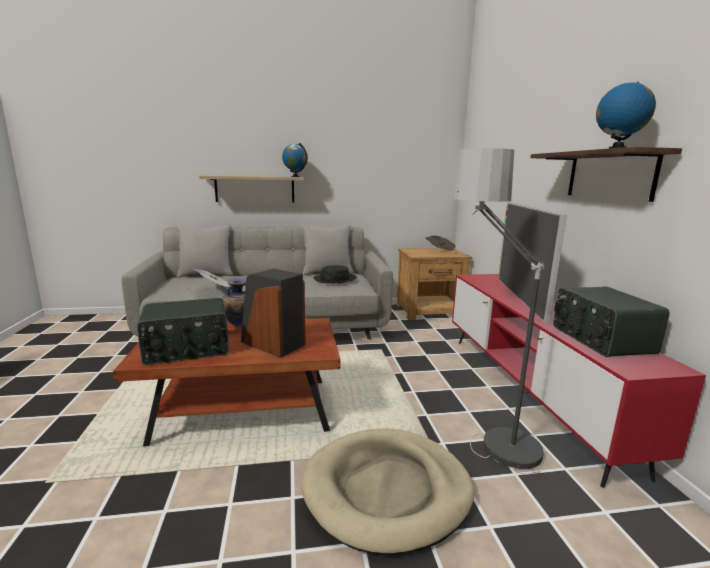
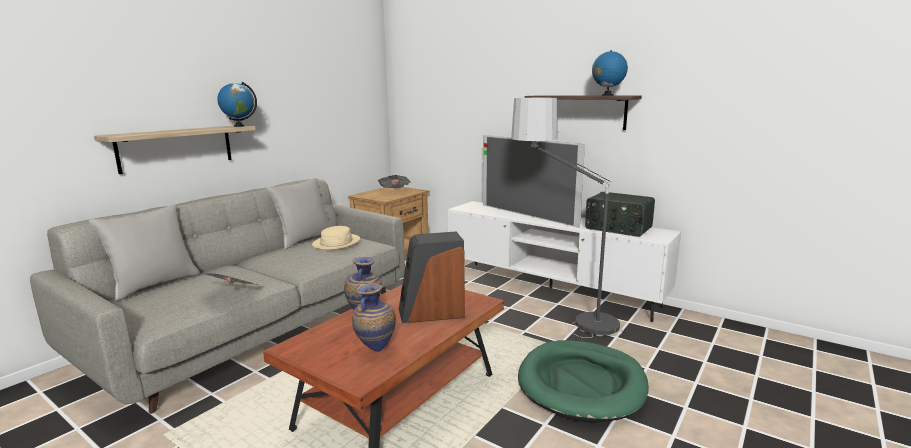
camera: 45 degrees left, 0 degrees up
(187, 349) = (375, 349): radio -> vase
(335, 279) = (336, 243): black hat -> beige hat
(387, 490) = (582, 384): beige dog bed -> green dog bed
(527, 392) = (550, 289): red tv stand -> white tv stand

